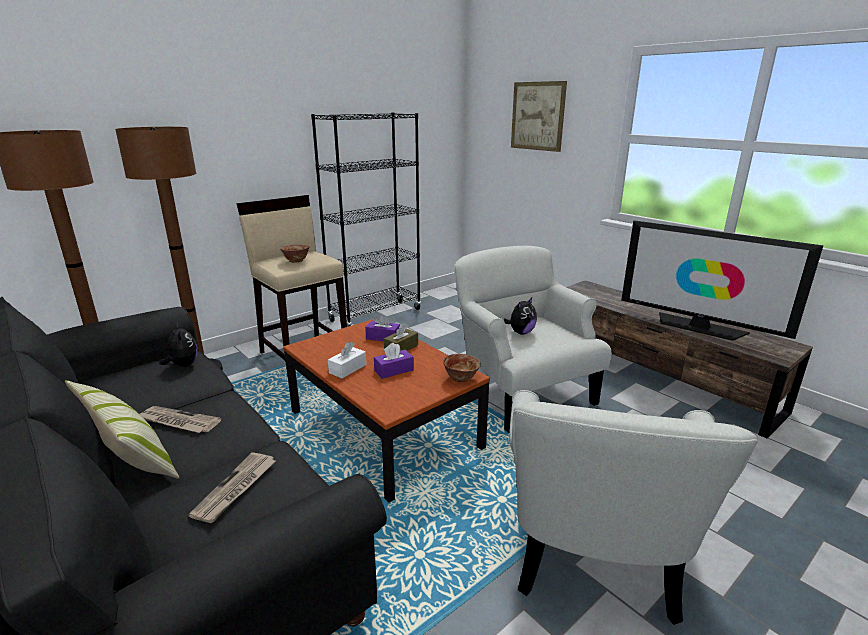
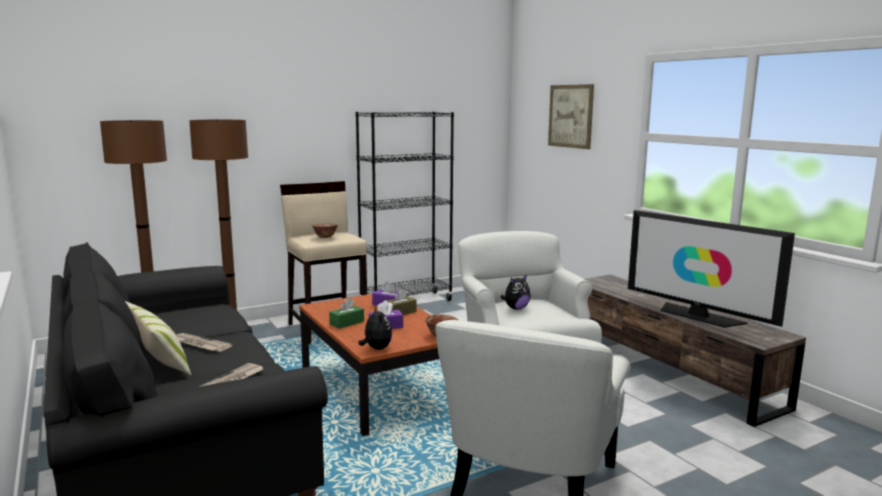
camera: 10 degrees right, 10 degrees down
(183, 365) = (213, 310): plush toy -> plush toy (376, 348)
(347, 369) = (347, 323): white tissue box -> green tissue box

